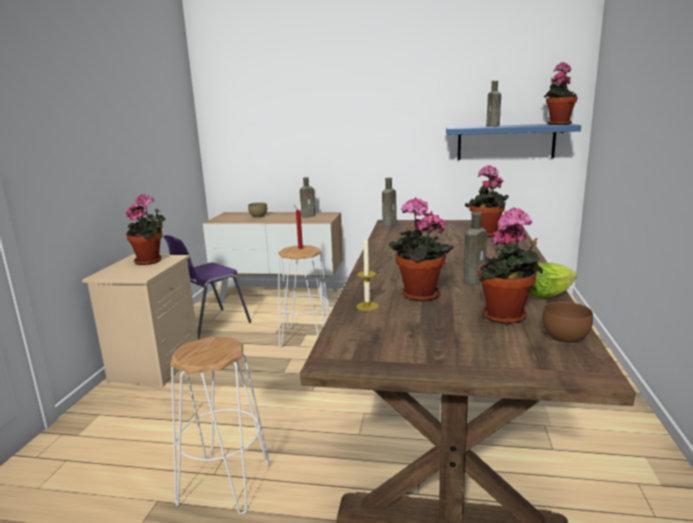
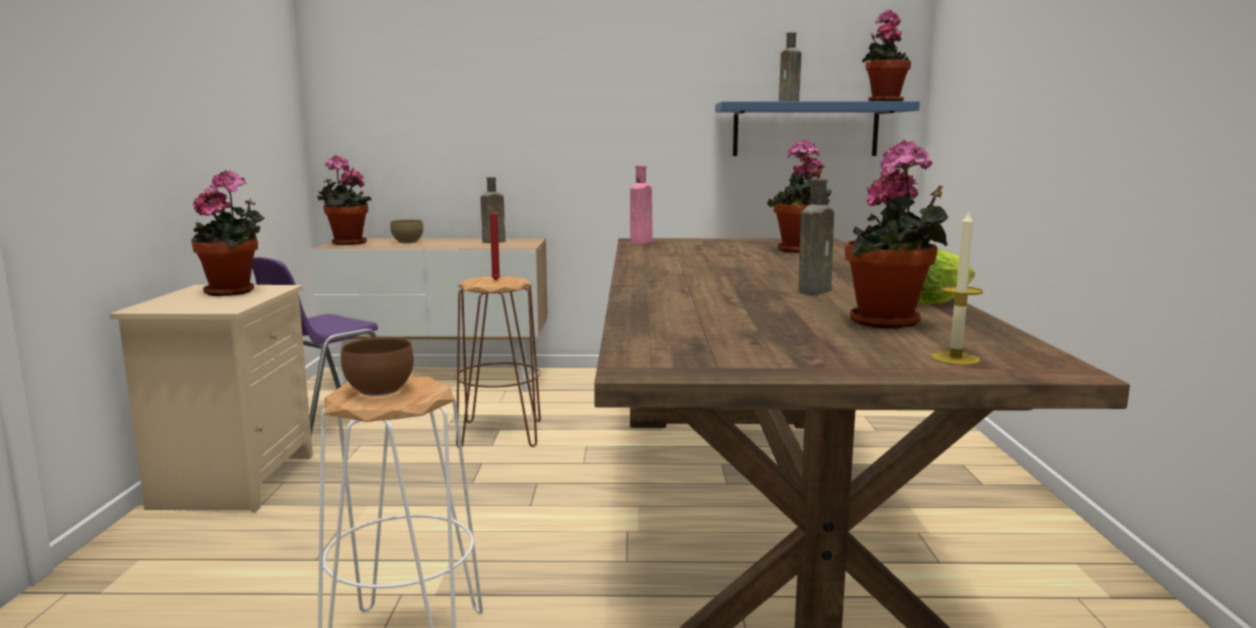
camera: 10 degrees left, 5 degrees down
(305, 337) = (500, 433): white stool -> brown stool
(367, 306) = (662, 316): candle -> candle (955, 359)
(390, 224) = (642, 242): brown bottle -> pink bottle
(418, 296) = (736, 306): potted plant -> potted plant (346, 243)
(564, 339) = (990, 340): brown bowl -> brown bowl (377, 391)

